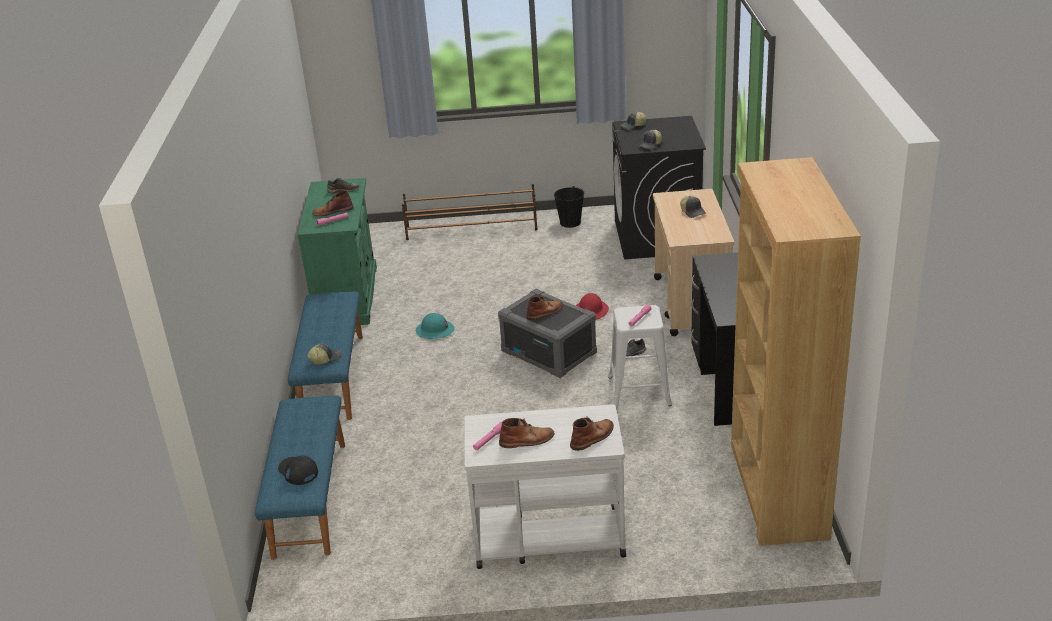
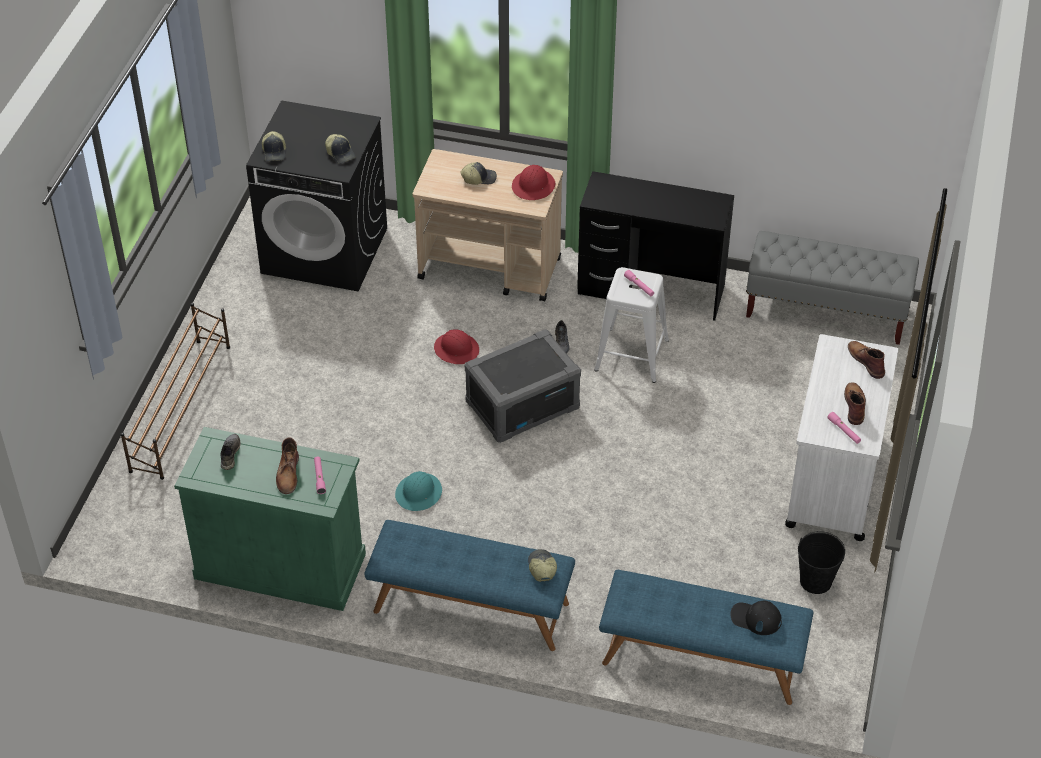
camera: 75 degrees left, 15 degrees up
(298, 471) = (755, 618): black cap -> black cap turned 45 degrees clockwise
(545, 312) = (523, 366): brown boot -> none
(570, 222) = (232, 312): black bucket -> black bucket (815, 581)
(703, 234) = (533, 186): none -> red hard hat
(776, 490) = (826, 312): brown bookcase -> grey bench

